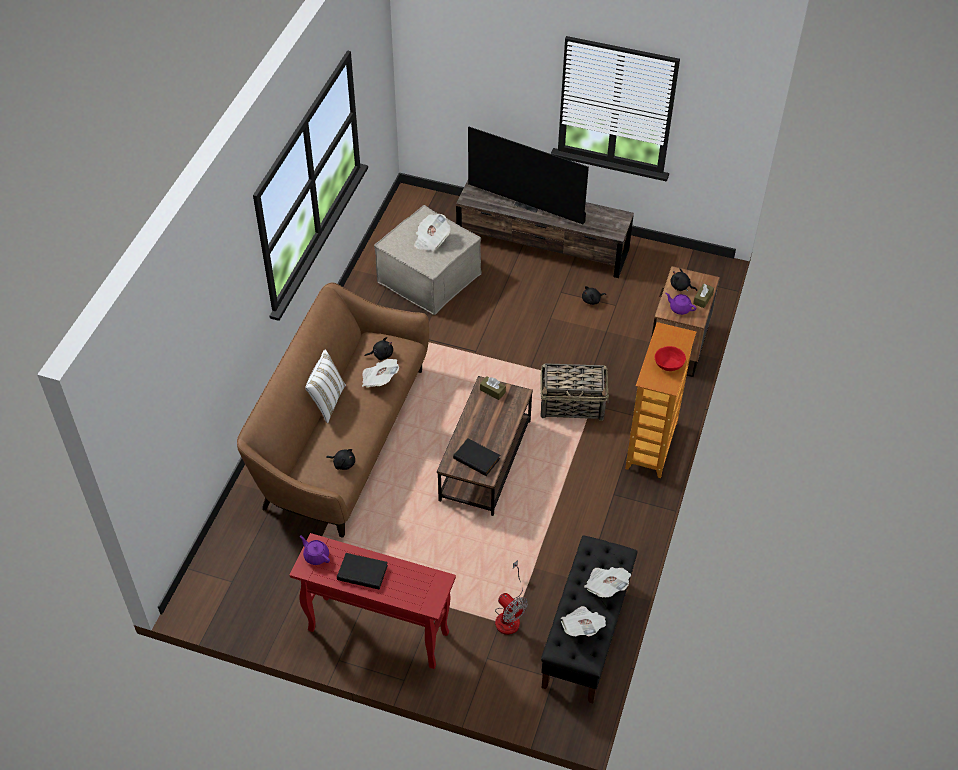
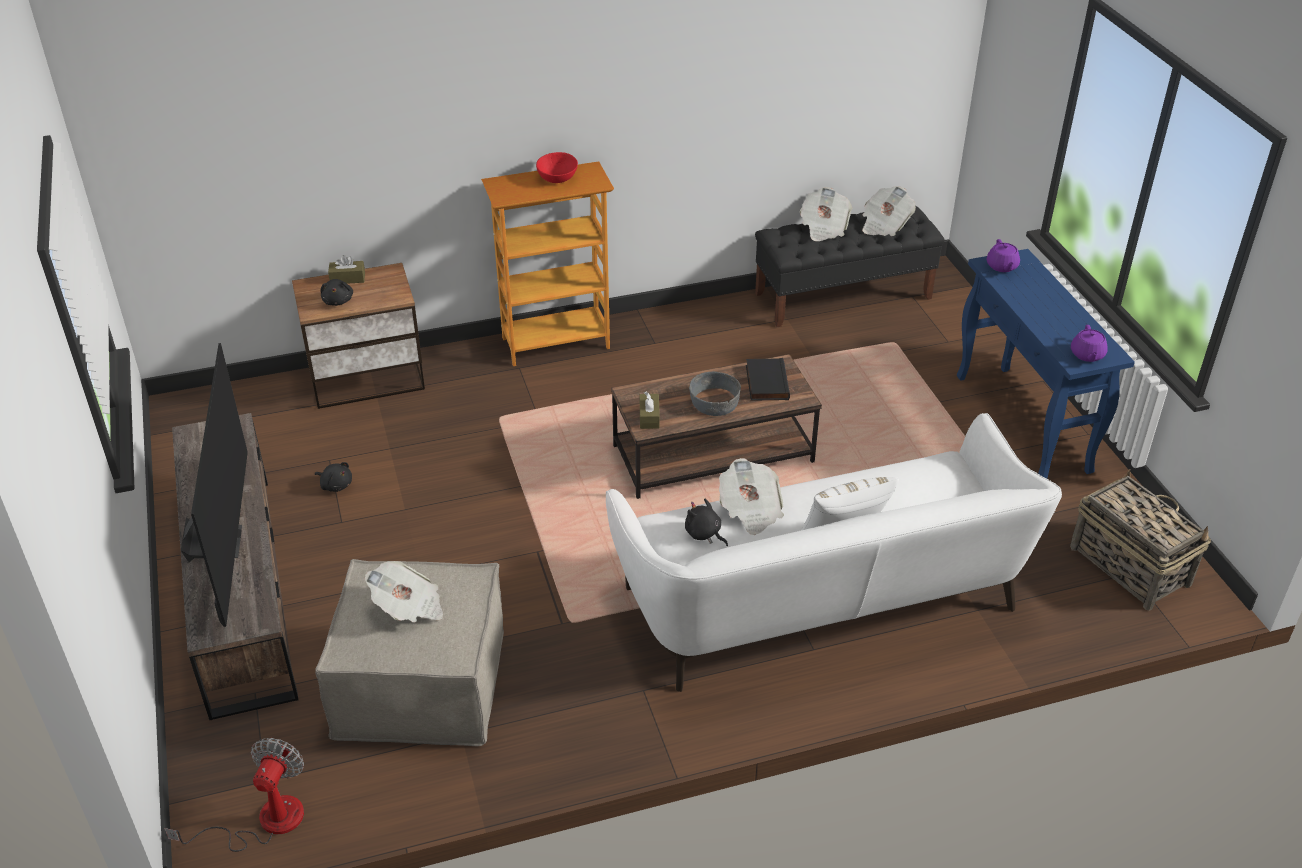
camera: 125 degrees left, 10 degrees down
(341, 438) = (824, 601): brown sofa -> white sofa
(343, 463) = (915, 471): black plush toy -> none
(363, 572) = (1054, 315): black book -> none
(377, 632) = (1023, 424): red console table -> blue console table
(481, 425) = (713, 401): none -> grey bowl
(509, 615) = (886, 348): fan -> fan (264, 821)
(572, 405) = (551, 423): basket -> basket (1128, 565)
(679, 308) = (382, 289): purple teapot -> purple teapot (1002, 266)

